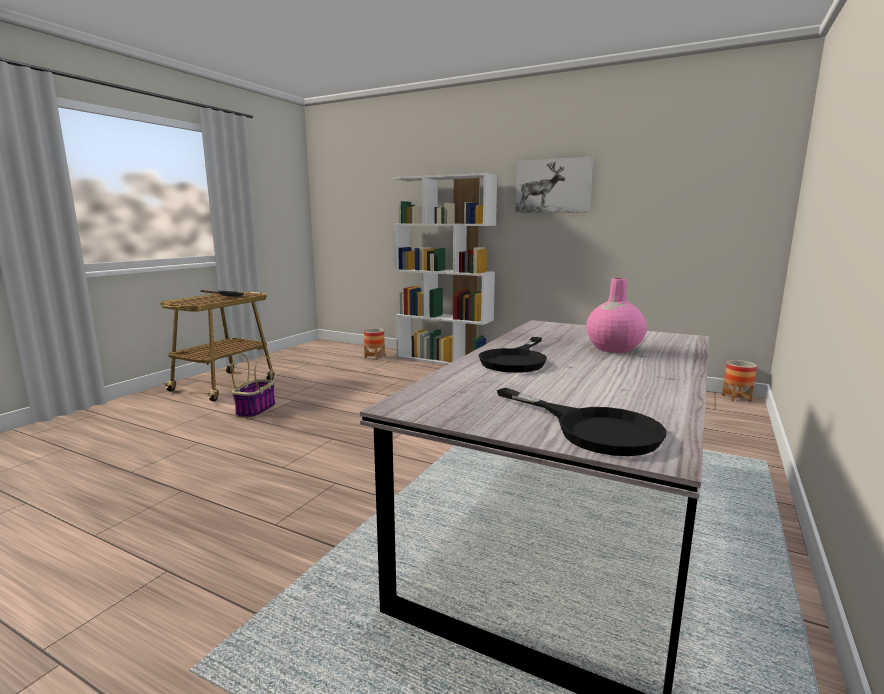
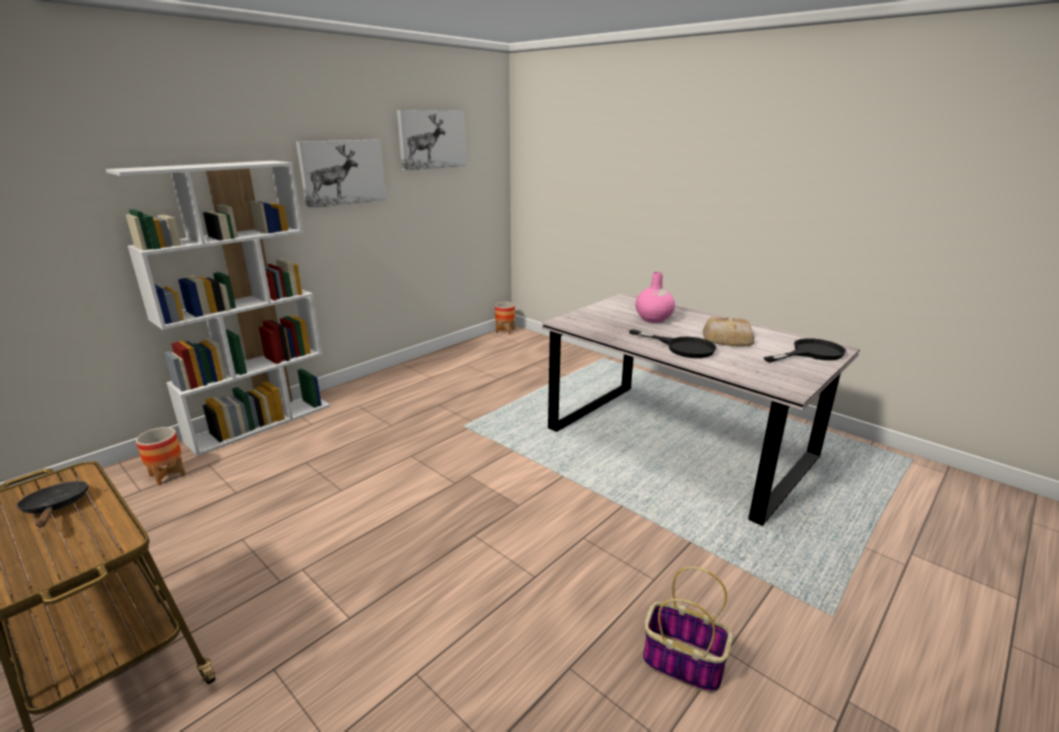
camera: 75 degrees left, 10 degrees up
(256, 410) = (314, 612): basket -> basket (681, 663)
(593, 379) = (727, 337): none -> bread
(662, 155) = (432, 139): none -> picture

